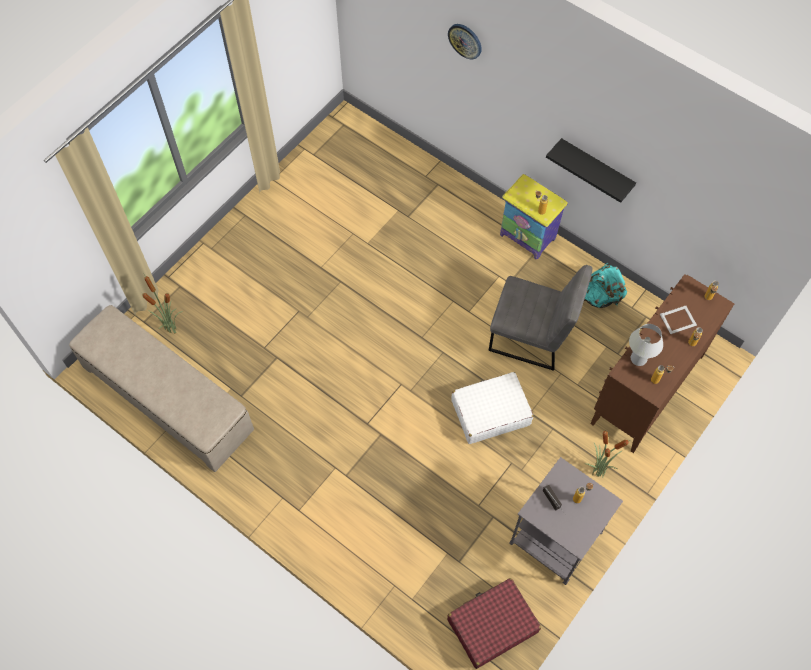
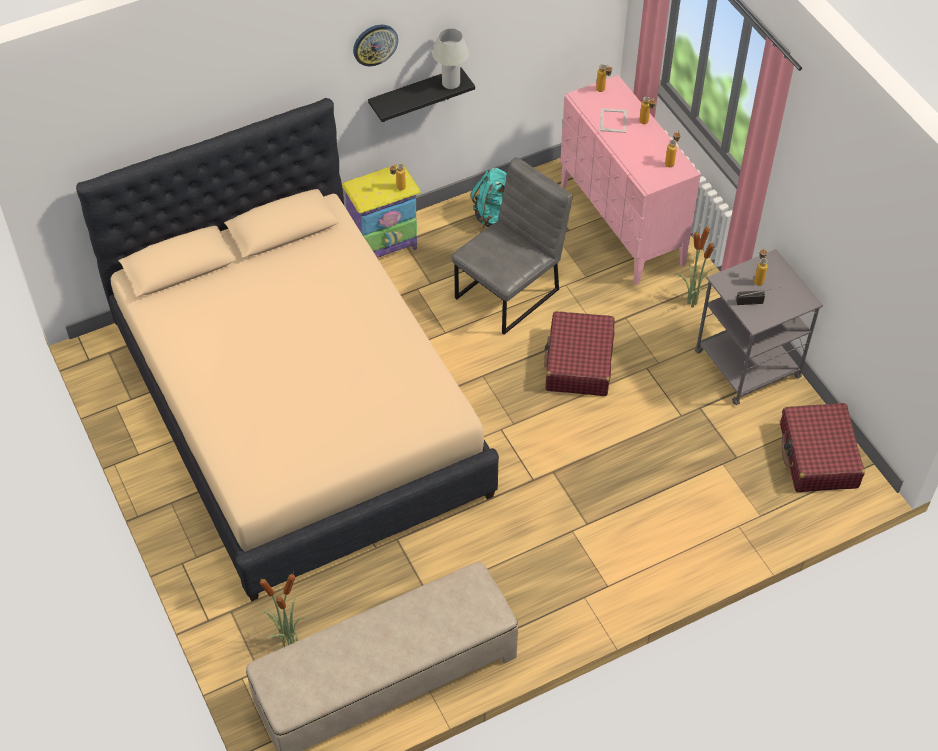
camera: 65 degrees left, 10 degrees down
(354, 251) = (299, 408): none -> beige bed
(465, 40) = (223, 95): wall clock -> wall clock (375, 44)
(490, 412) = (579, 362): white suitcase -> red suitcase
(638, 359) = (640, 166): white table lamp -> white table lamp (451, 83)
(645, 389) = (620, 226): brown dresser -> pink dresser

